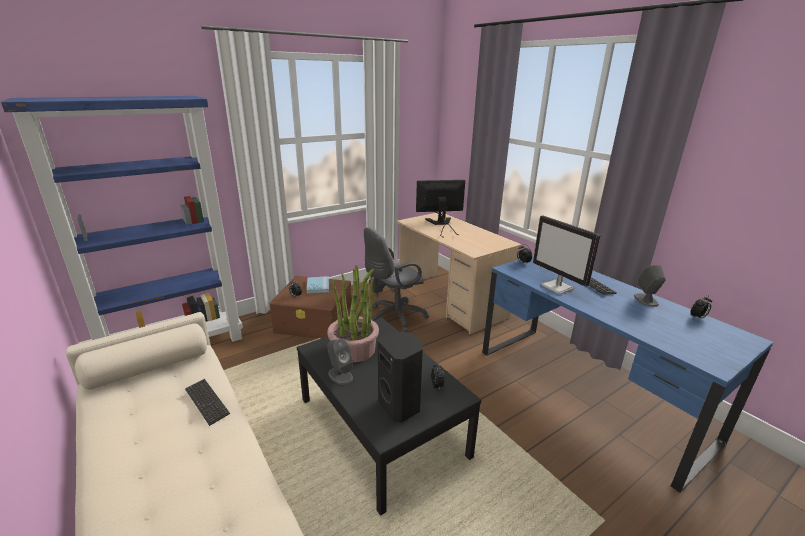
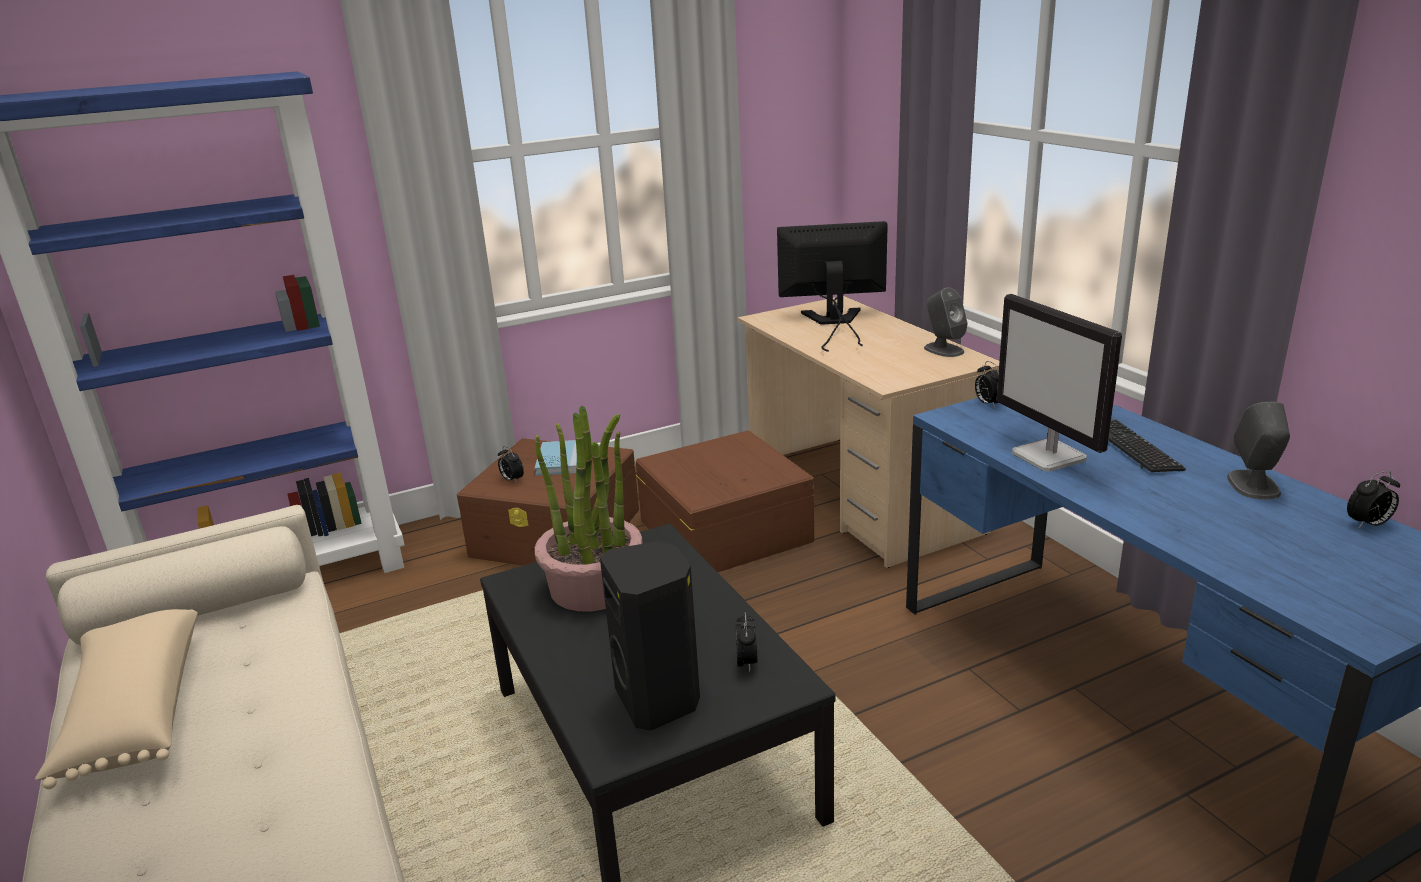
camera: 10 degrees right, 0 degrees up
(125, 427) = (133, 714): none -> beige pillow
(207, 402) = (285, 676): keyboard -> none
(340, 375) = (552, 635): grey speaker -> grey speaker (943, 350)
(393, 317) = (725, 529): grey office chair -> brown storage box

